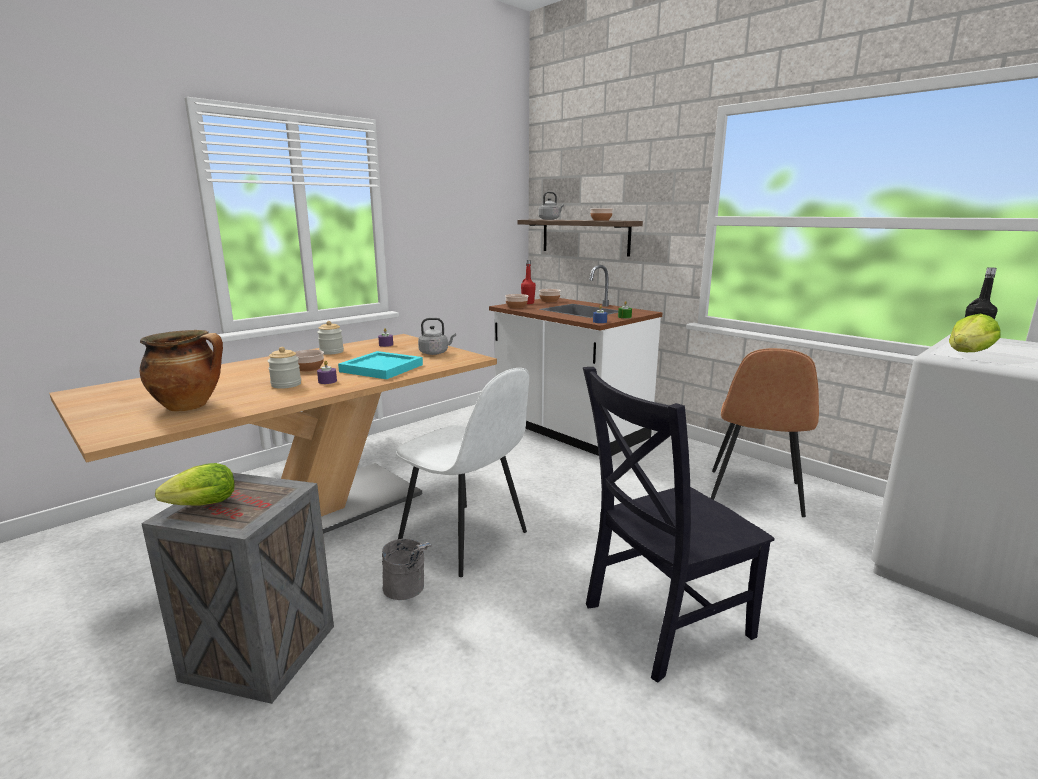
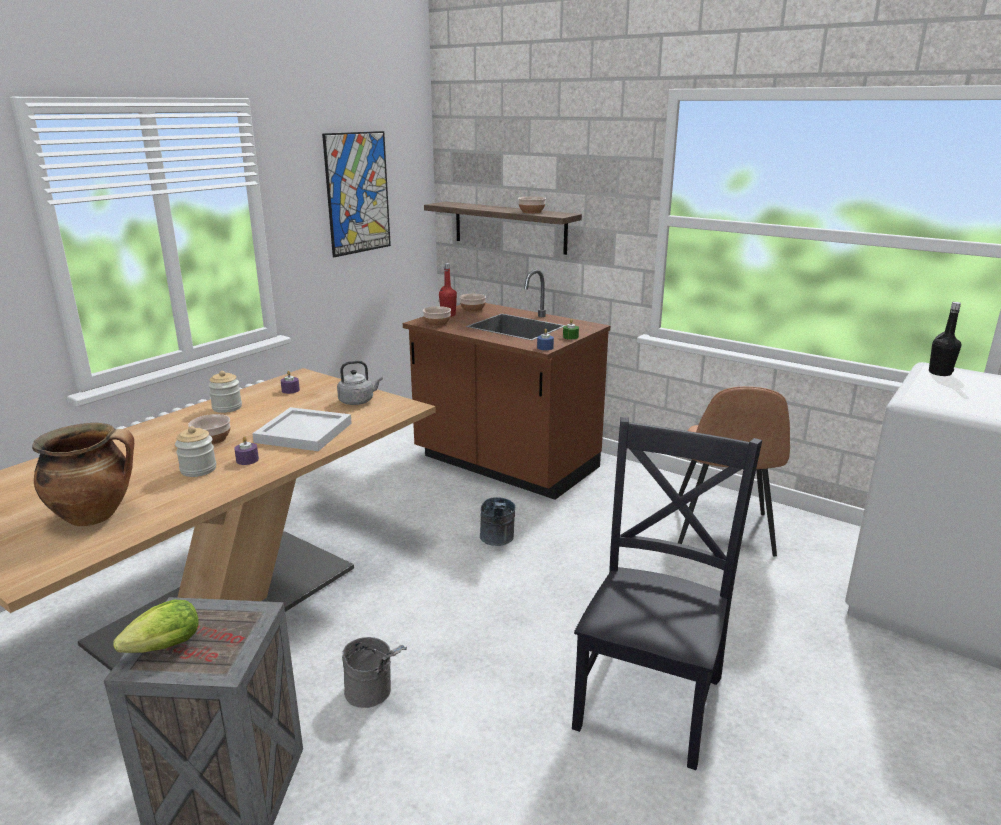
camera: 10 degrees left, 5 degrees up
(382, 368) = (304, 433): turquoise tray -> white tray
(462, 205) = (357, 193): none -> picture
(465, 539) = (421, 623): white chair -> none
(548, 484) = (497, 540): none -> grey bucket
(550, 219) = (465, 205): grey kettle -> none
(569, 431) = (505, 464): white counter -> brown counter
(661, 622) = (651, 697): black chair -> black chair turned 150 degrees clockwise
(968, 353) = (936, 398): lettuce -> none

